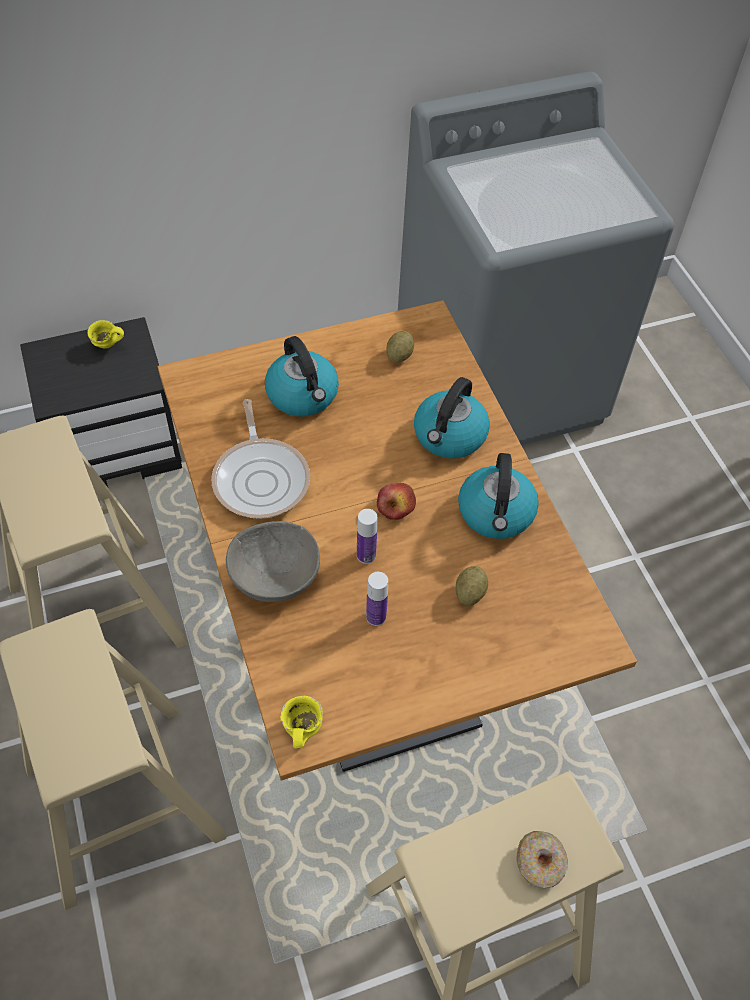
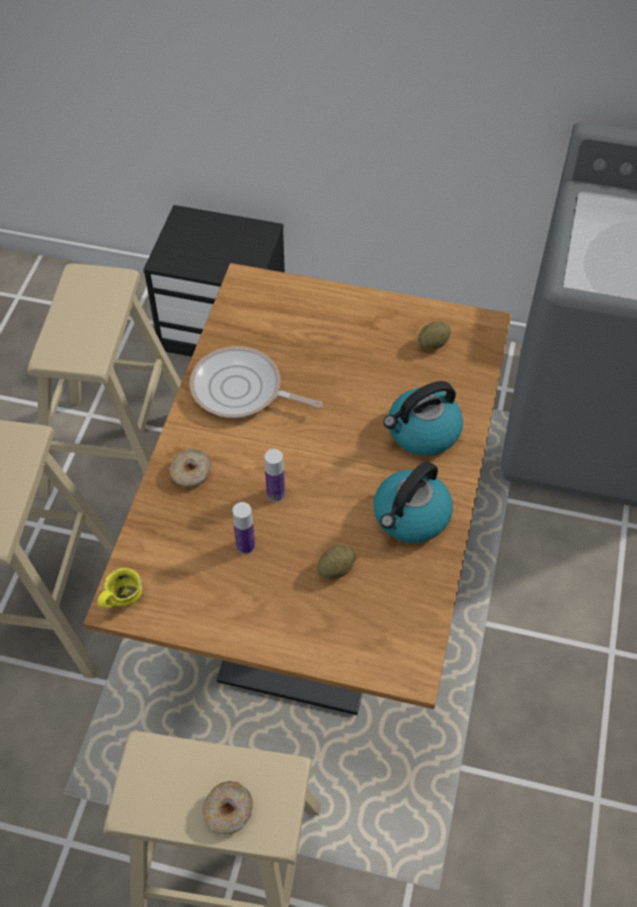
camera: 35 degrees right, 0 degrees up
(108, 346) = (237, 236): yellow mug -> none
(261, 478) = (241, 390): frying pan -> frying pan turned 90 degrees clockwise
(273, 578) = (191, 473): grey bowl -> donut
(303, 395) = (326, 340): kettle -> none
(396, 506) = (331, 467): apple -> none

